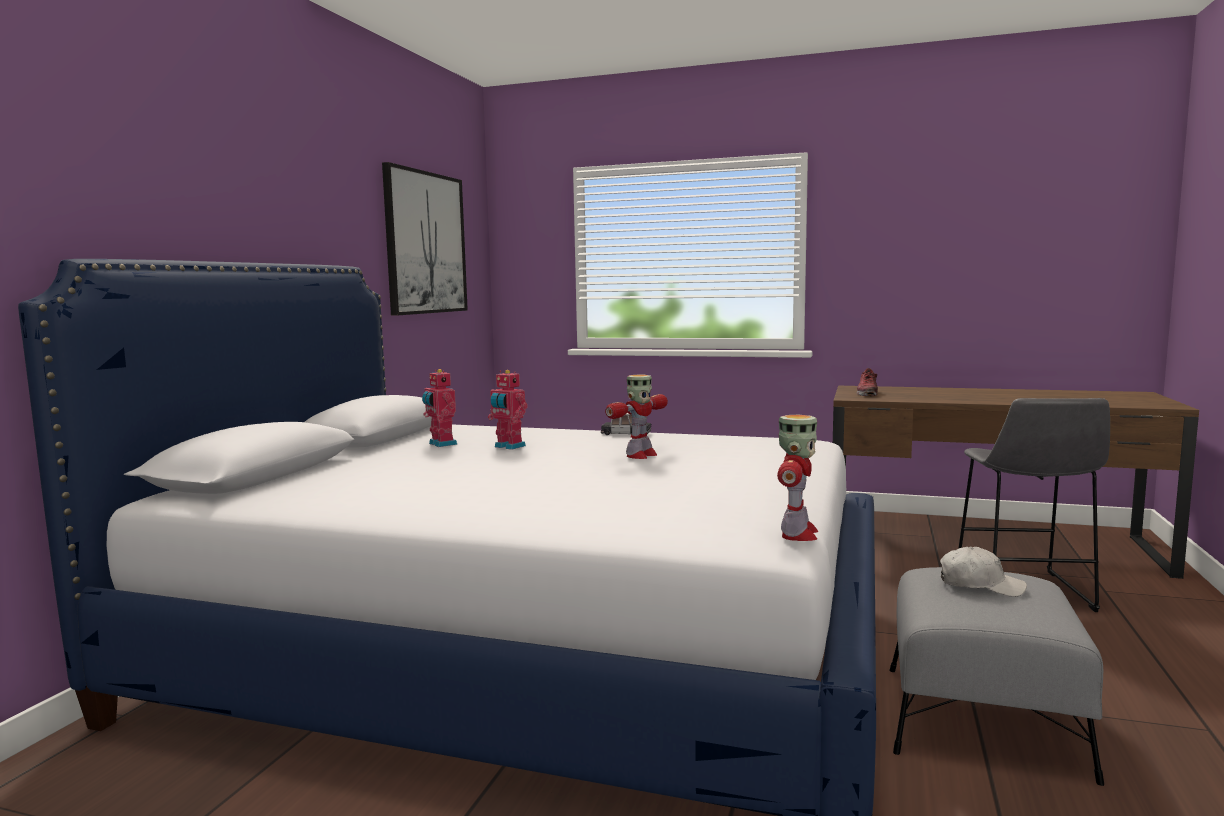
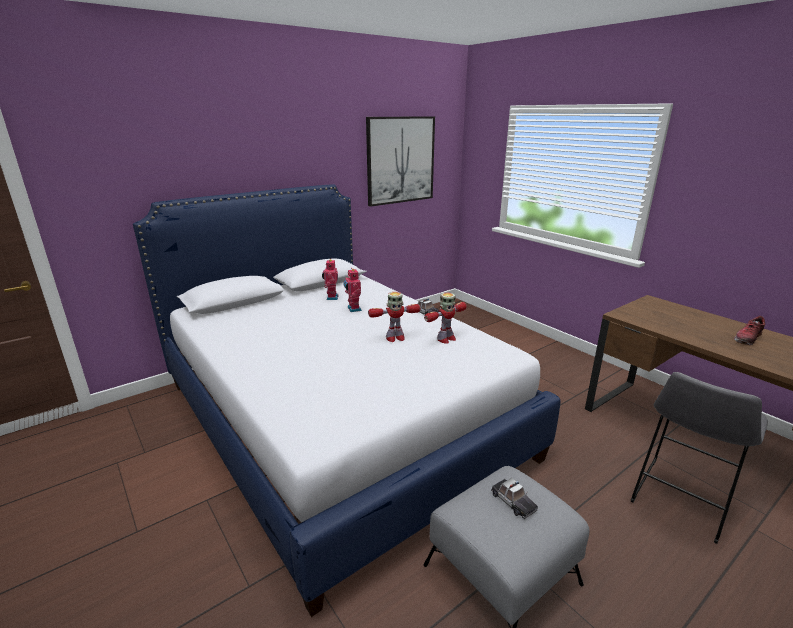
camera: 35 degrees right, 15 degrees up
(797, 534) = (332, 441): toy robot -> toy robot (445, 339)
(866, 393) = (646, 311): shoe -> shoe (747, 338)
(980, 585) = (513, 501): white cap -> toy car

